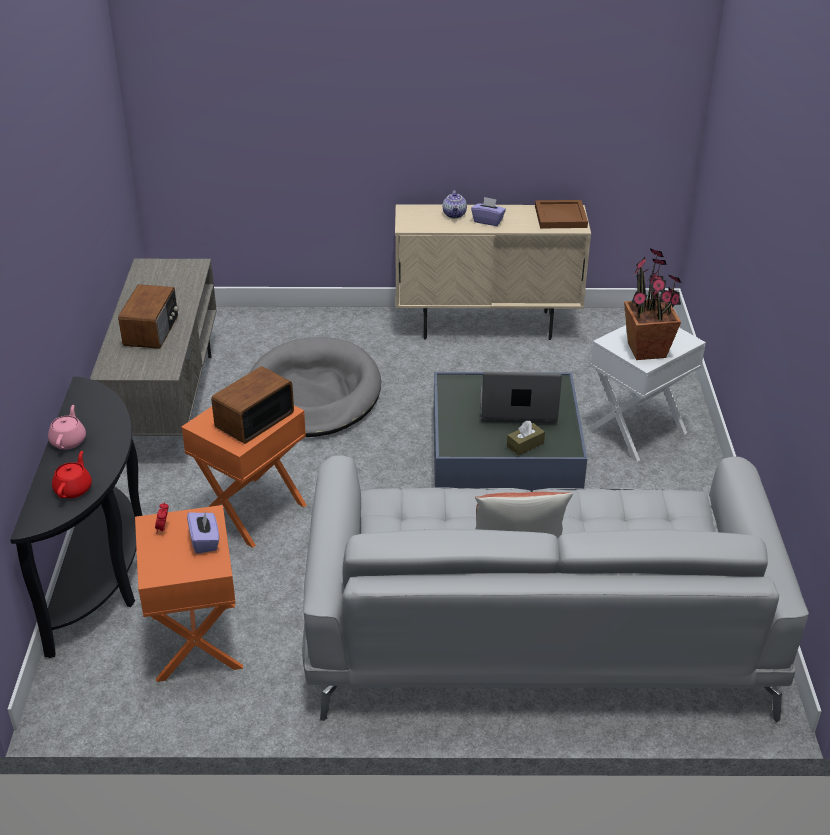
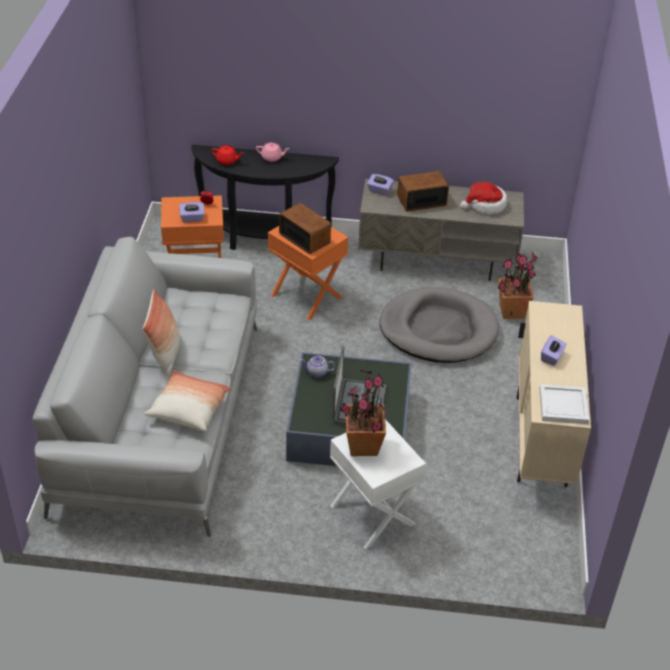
camera: 95 degrees right, 5 degrees up
(124, 365) = (379, 190): none -> purple tissue box
(152, 331) = (421, 201): radio -> radio turned 150 degrees clockwise
(164, 284) = (485, 205): none -> hat
(271, 342) = (511, 311): none -> potted plant
(455, 215) = (563, 338): teapot -> teapot (317, 373)
(525, 445) = (308, 400): brown tissue box -> none
(560, 217) = (562, 405): brown tray -> white tray
(619, 511) = (189, 409): none -> pillow

